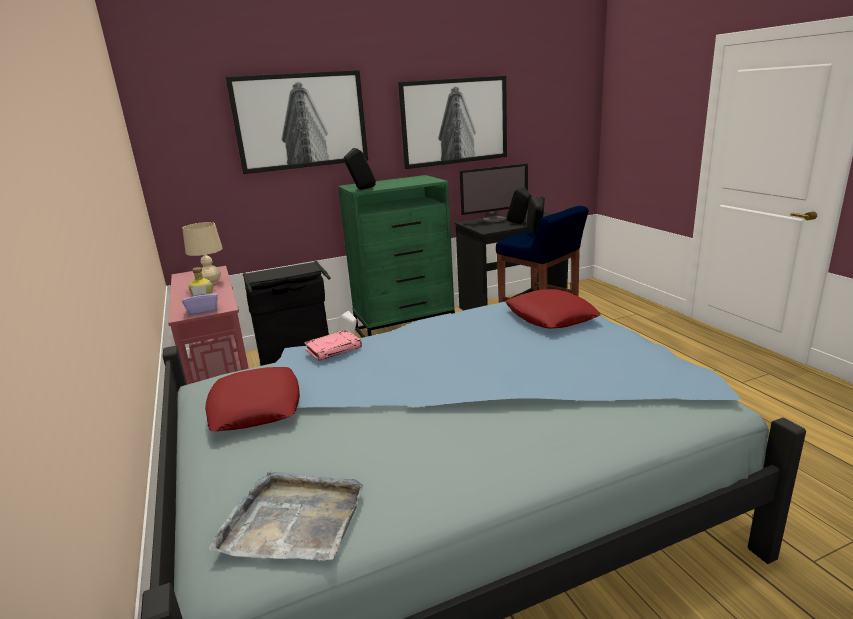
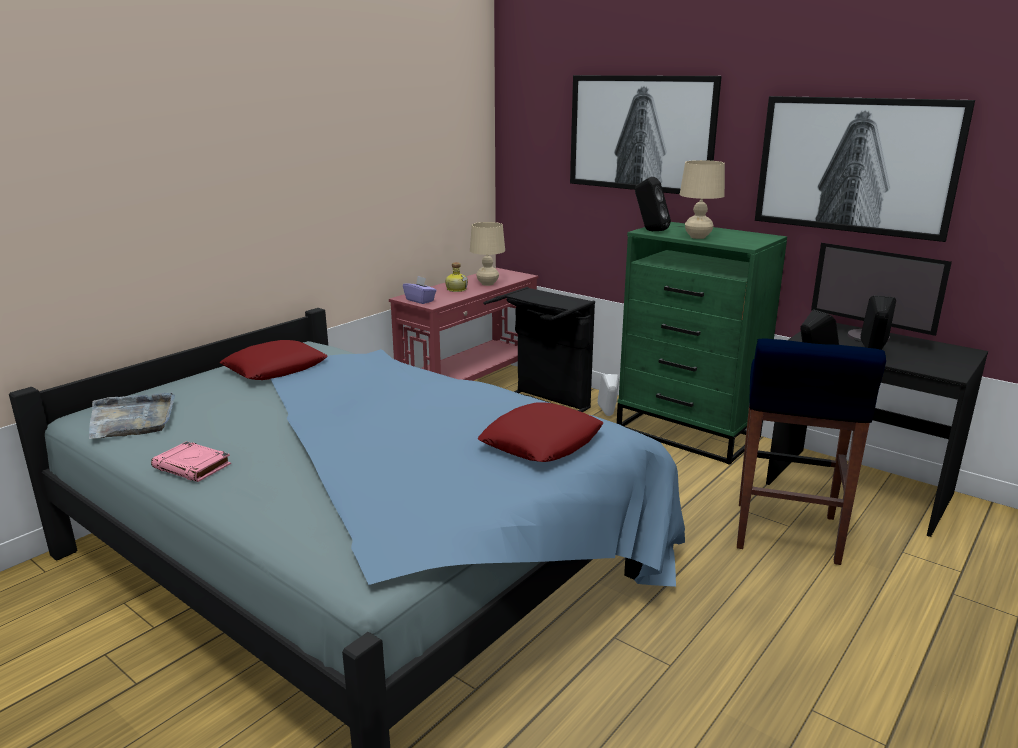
camera: 60 degrees right, 0 degrees up
(334, 348) = (383, 364): pink book -> pink book (193, 466)
(398, 184) = (698, 237): none -> beige table lamp

